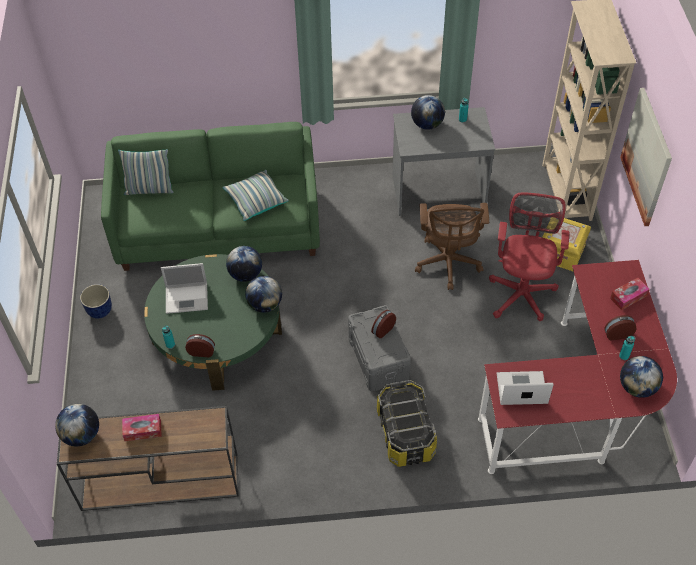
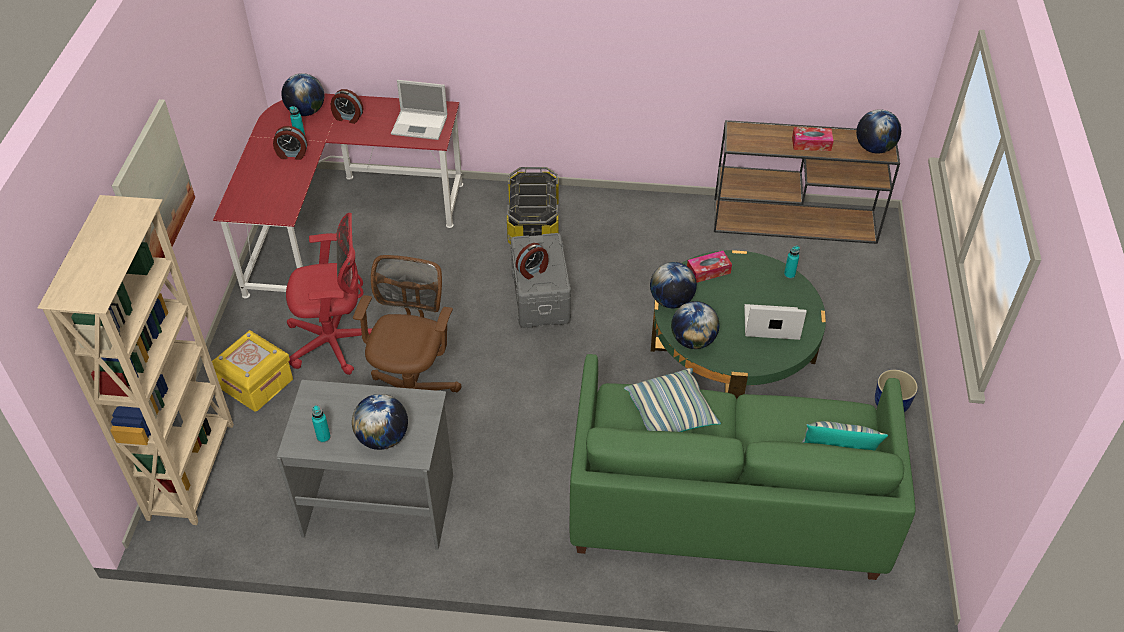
camera: 170 degrees left, 5 degrees down
(201, 351) = (751, 262): alarm clock -> alarm clock (348, 117)
(522, 292) = (336, 342): red office chair -> red office chair turned 120 degrees counterclockwise
(628, 297) = (254, 184): tissue box -> tissue box (708, 271)

